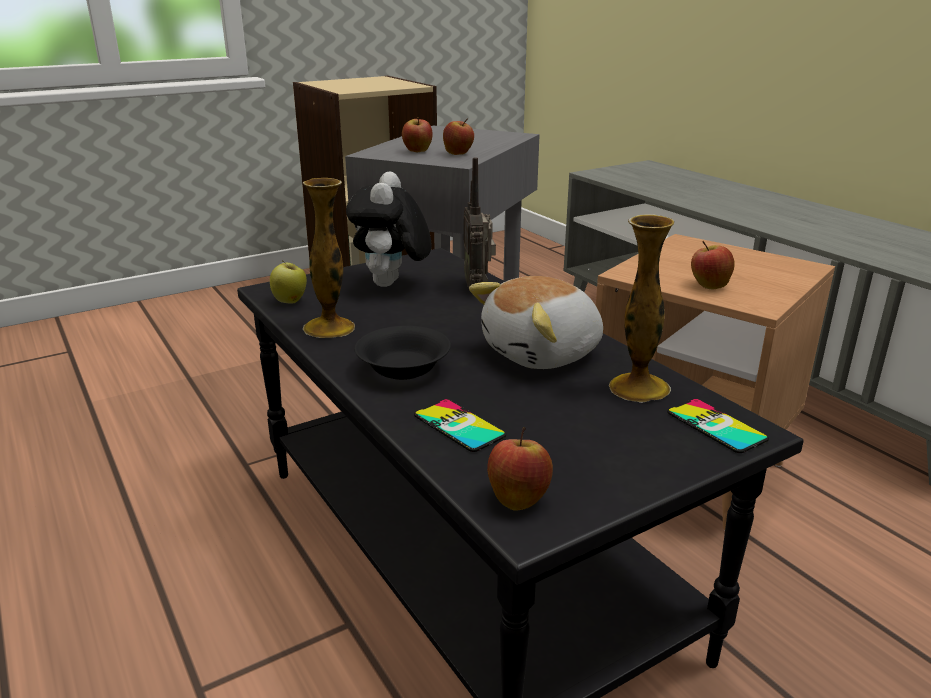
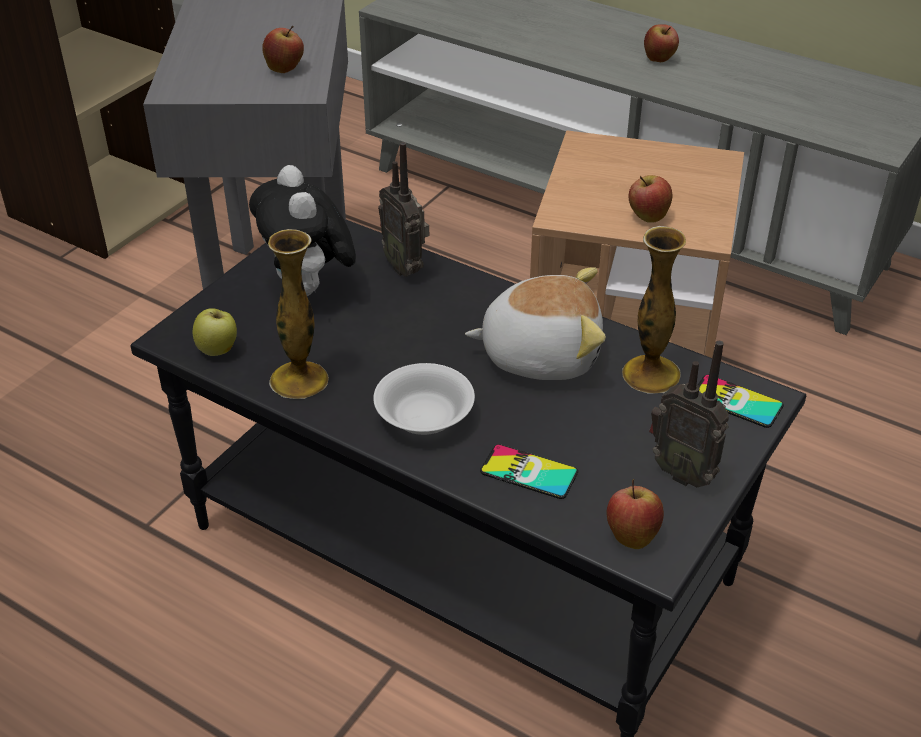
camera: 25 degrees left, 15 degrees up
(404, 369) = (426, 417): black bowl -> white bowl
(417, 151) = (229, 73): apple -> apple (659, 60)
(543, 353) = (540, 353): plush toy -> plush toy turned 120 degrees counterclockwise
(615, 464) = (683, 472): none -> radio

